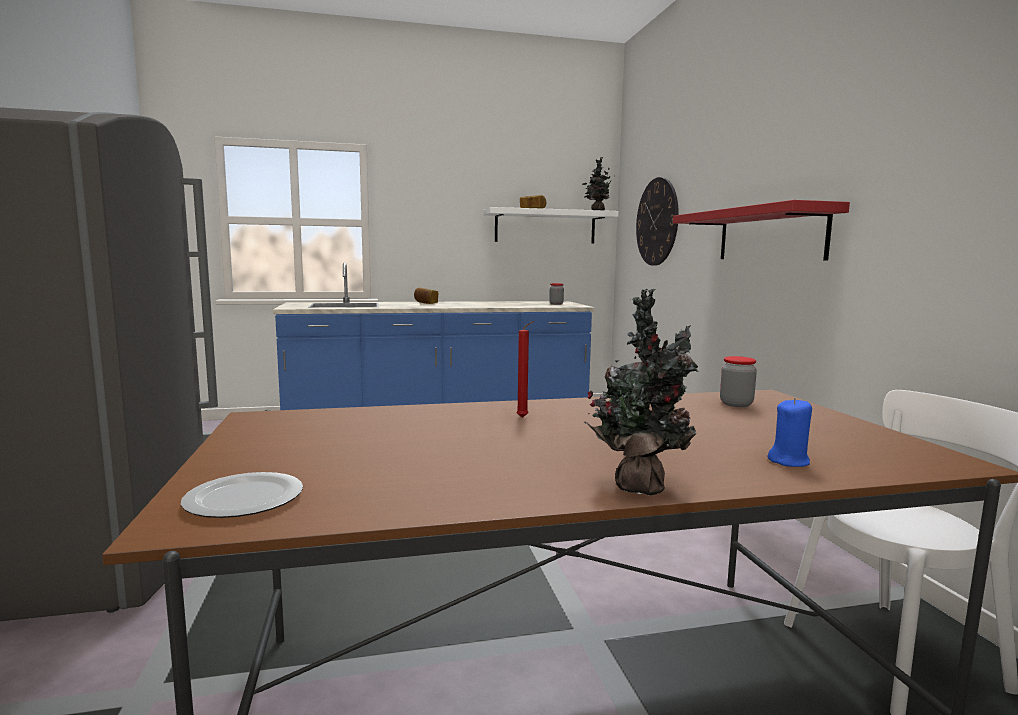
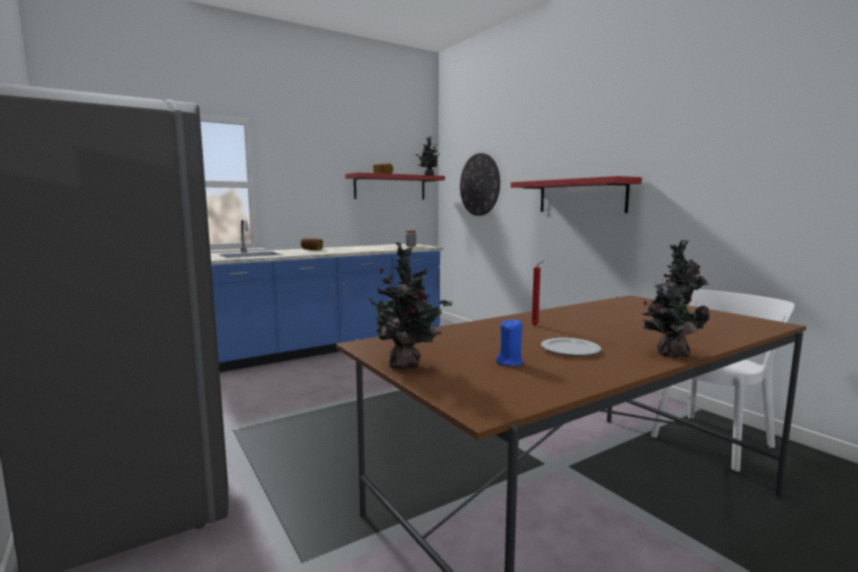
camera: 20 degrees left, 0 degrees up
(238, 449) = (407, 365): none -> potted plant
(243, 499) = (485, 392): plate -> plate (569, 349)
(545, 227) = (390, 187): white shelf -> red shelf
(736, 404) = (629, 305): jar -> none
(789, 461) = (710, 332): blue candle -> blue candle (510, 362)

